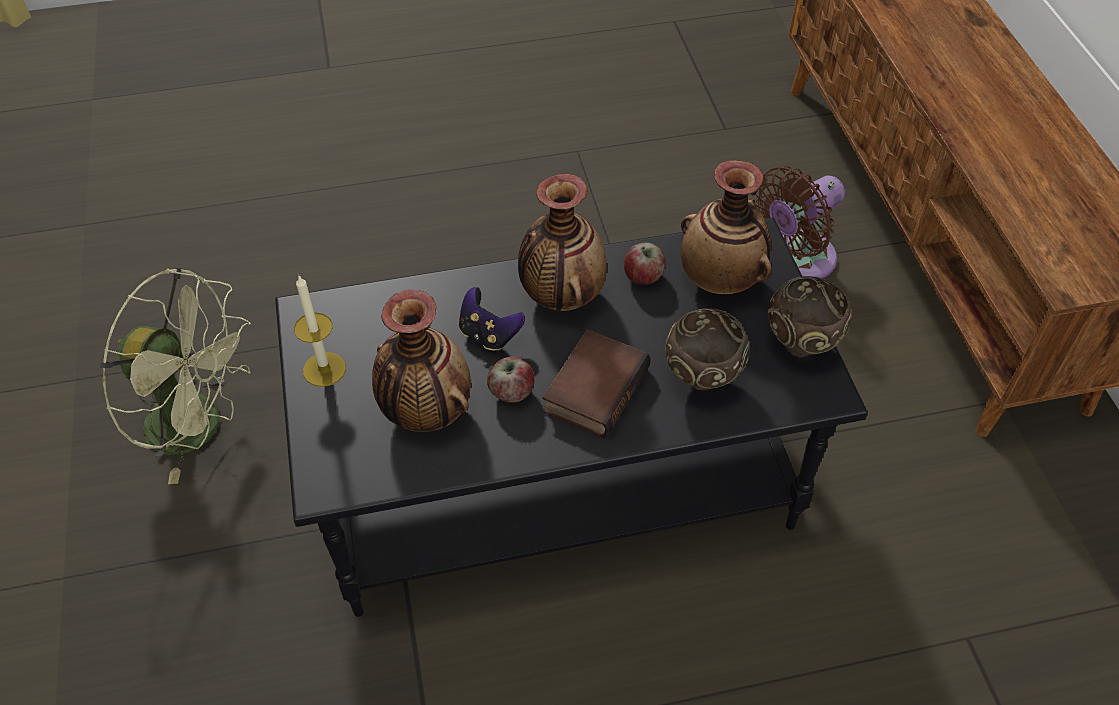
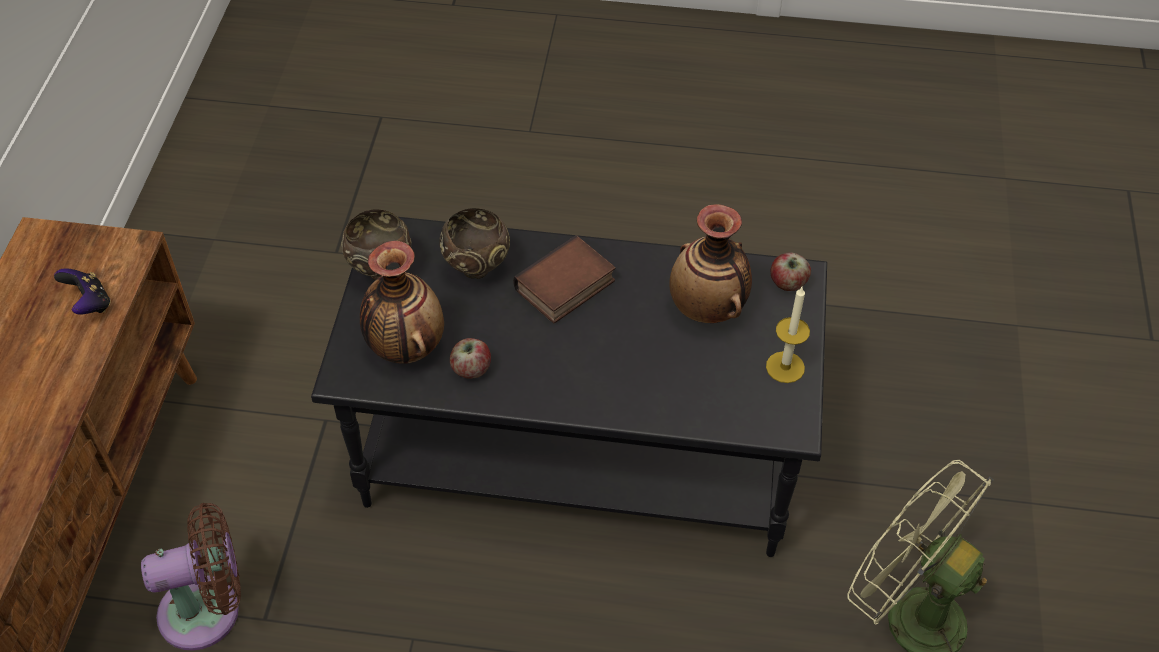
camera: 160 degrees left, 0 degrees up
(489, 335) = (633, 356): game controller -> game controller (89, 304)
(511, 392) = (633, 303): apple -> apple (787, 283)
(561, 294) = (554, 374): vase -> none

